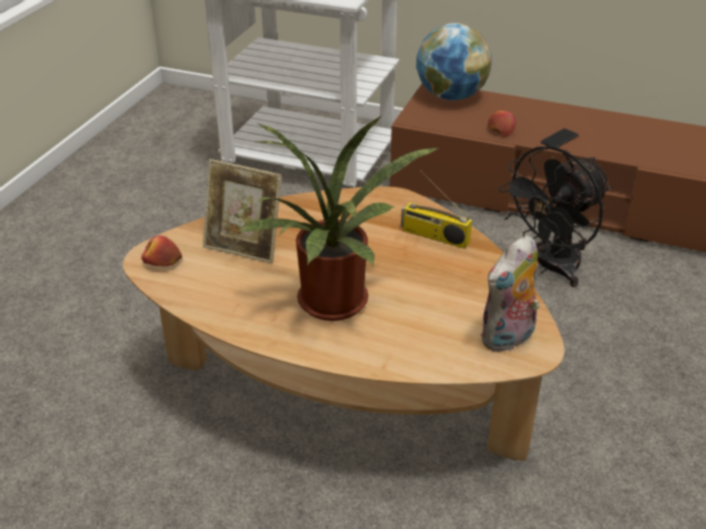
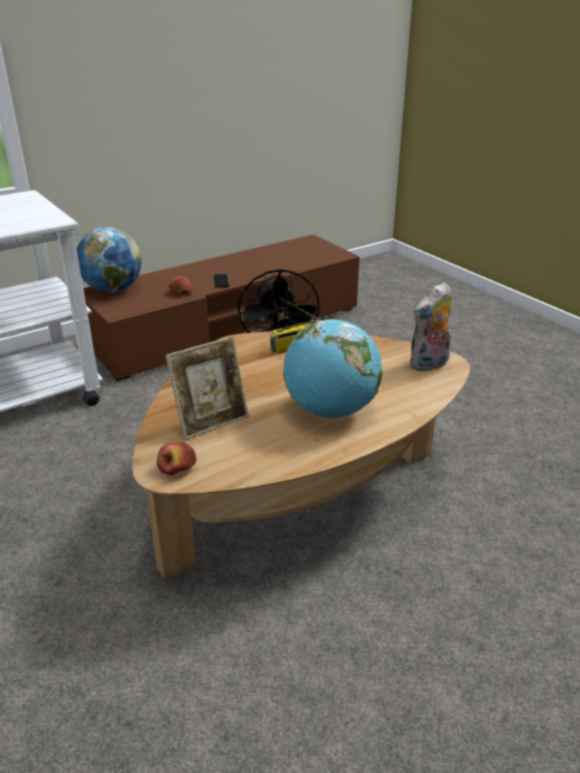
camera: 55 degrees left, 5 degrees down
(333, 307) = (331, 411): potted plant -> globe
(508, 339) = (429, 364): plush toy -> plush toy turned 60 degrees clockwise

